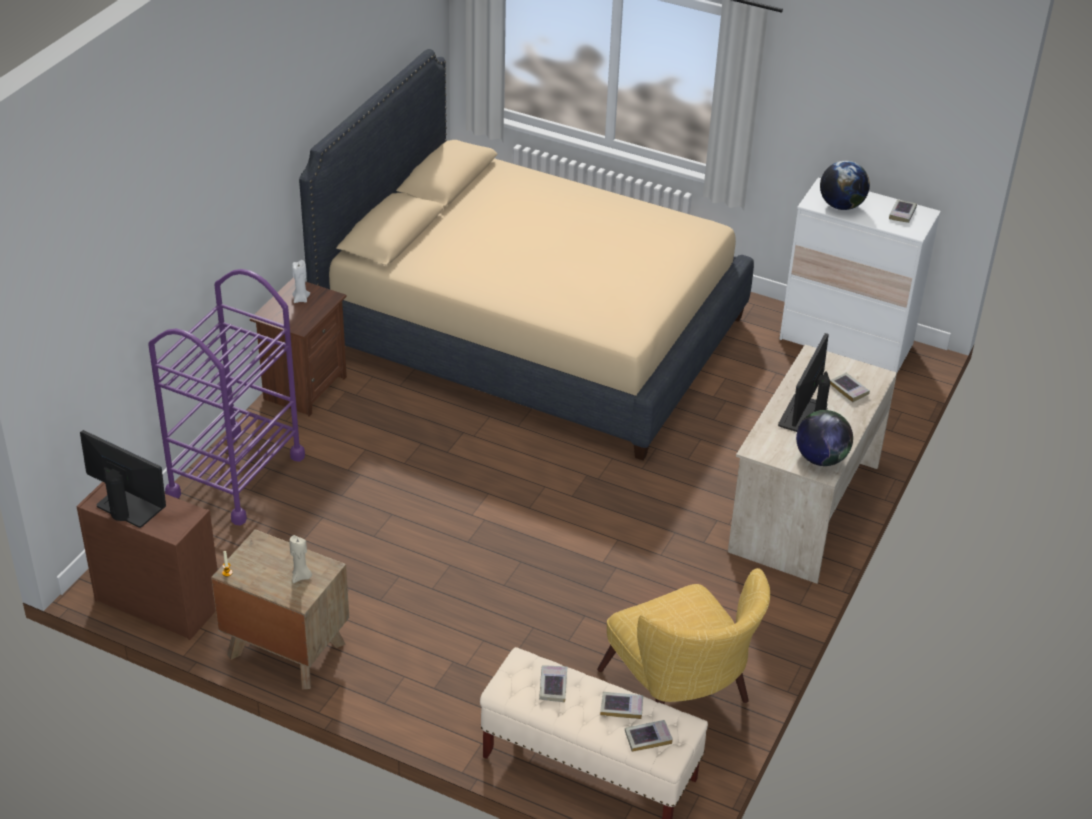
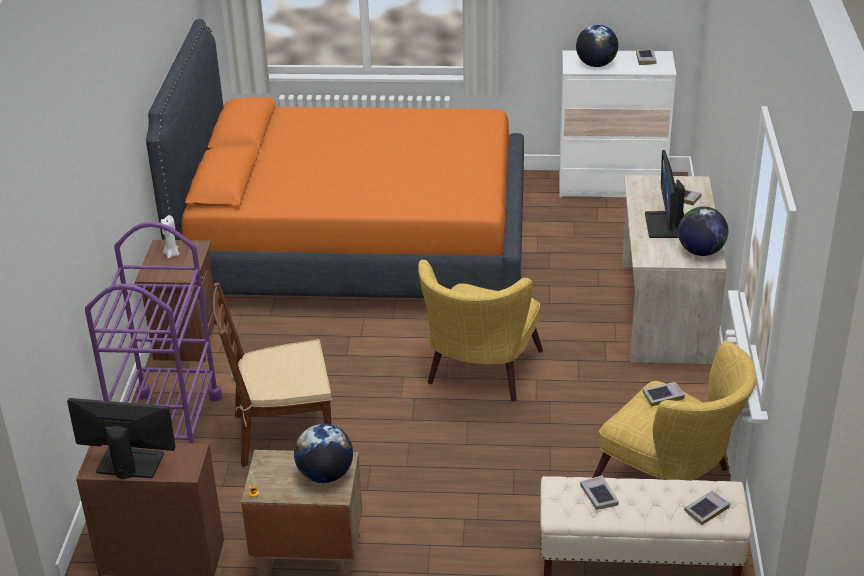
camera: 20 degrees left, 5 degrees down
(301, 576) = (325, 475): beige candle -> globe
(336, 515) = (282, 433): none -> brown chair
(531, 333) = (356, 245): beige bed -> orange bed
(564, 516) = (479, 375): none -> yellow armchair
(621, 707) = (667, 493): book -> book (663, 396)

